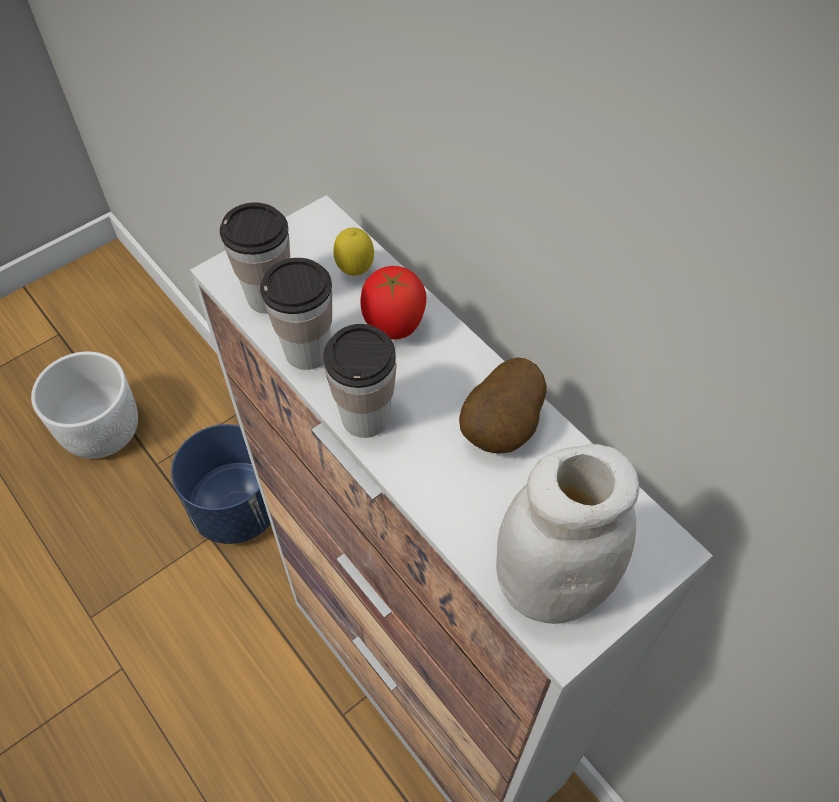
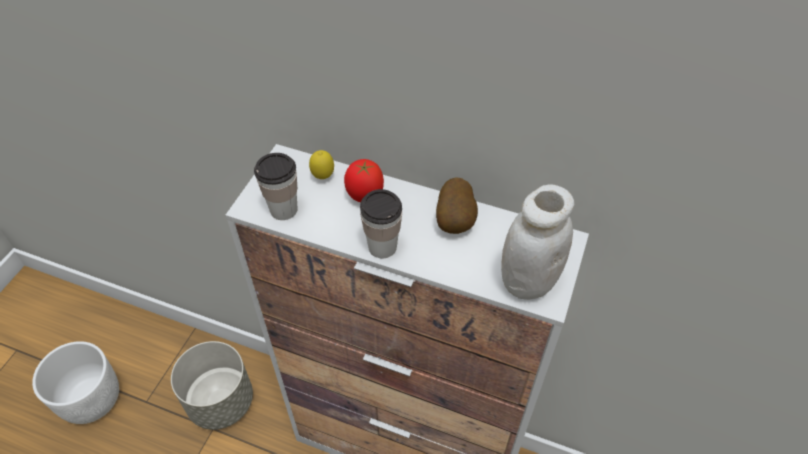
camera: 30 degrees left, 5 degrees down
(236, 507) = (220, 401): blue planter -> grey planter
(307, 351) = (327, 228): cup -> none

